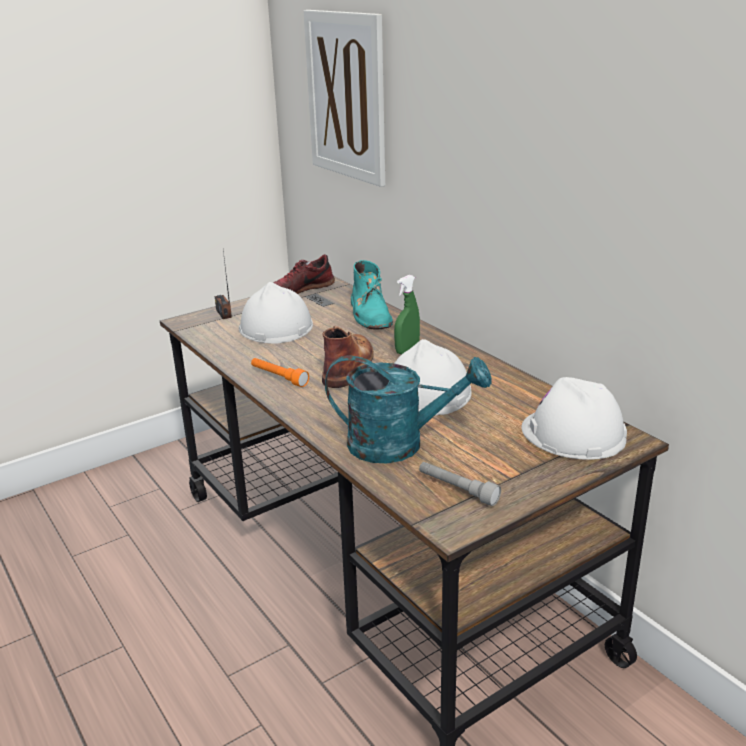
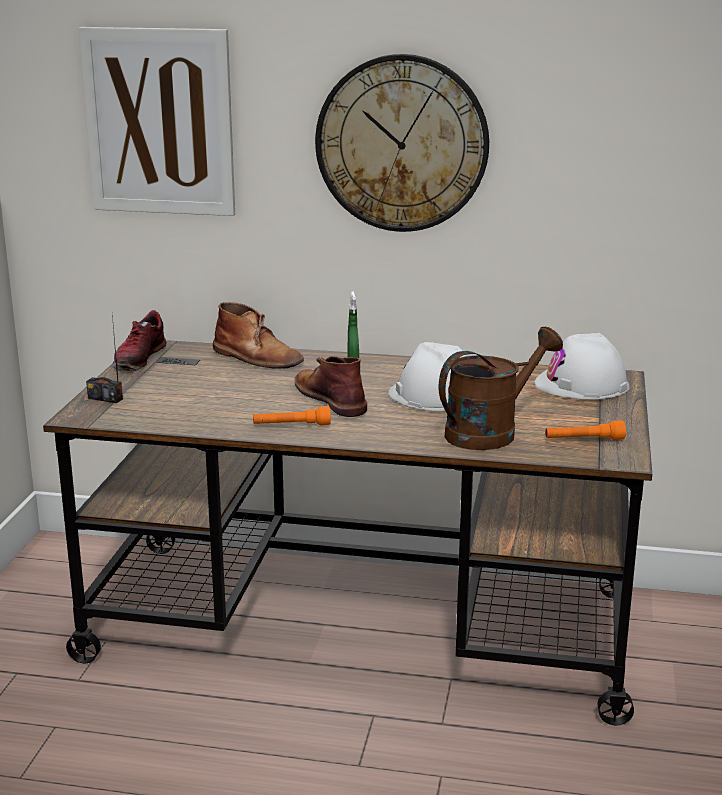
camera: 45 degrees left, 5 degrees down
(275, 327) = (191, 393): white hard hat -> none
(370, 314) = (257, 358): turquoise boot -> brown boot
(399, 444) = (490, 431): turquoise watering can -> brown watering can
(457, 490) = (584, 440): grey flashlight -> orange flashlight
(488, 139) = (402, 144): none -> wall clock

